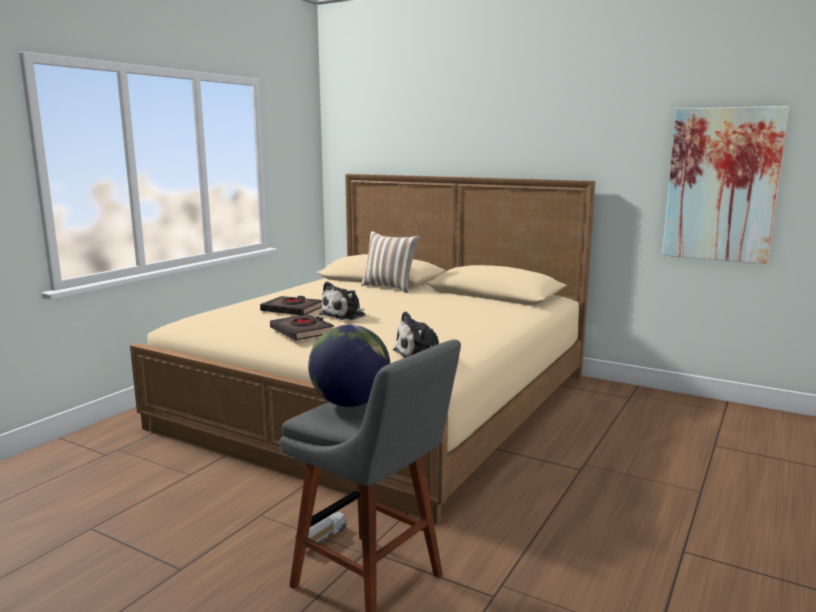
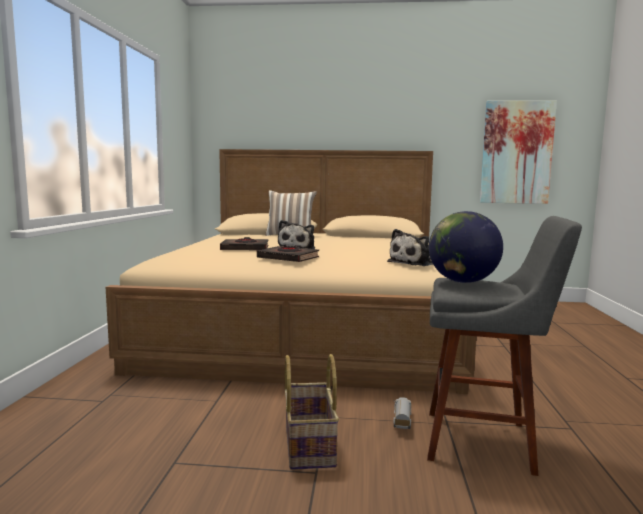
camera: 25 degrees left, 5 degrees down
(207, 541) = (307, 445): none -> basket

